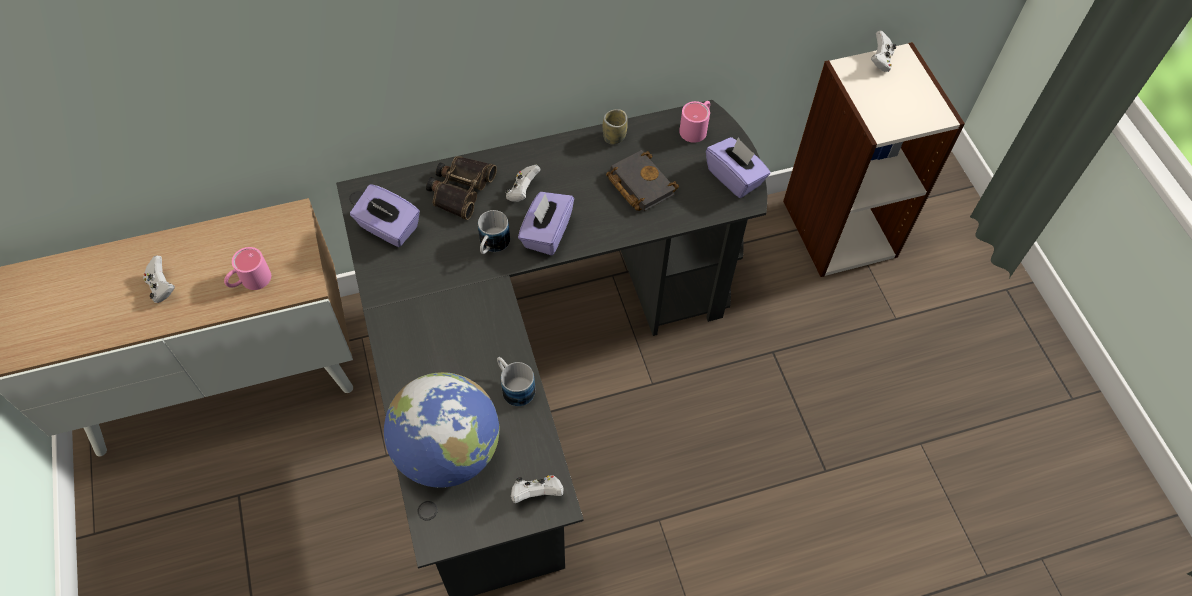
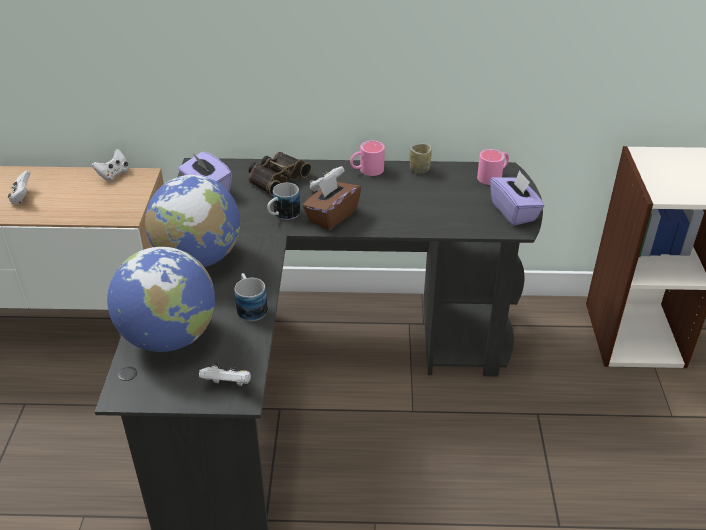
camera: 20 degrees right, 20 degrees down
(249, 281) = (86, 206): pink mug -> pink mug (366, 170)
(427, 334) = (198, 258): none -> globe
(546, 233) = (332, 216): purple tissue box -> brown tissue box
(638, 184) = (426, 201): black book -> none
(880, 61) = (675, 153): white game controller -> white game controller (113, 174)

